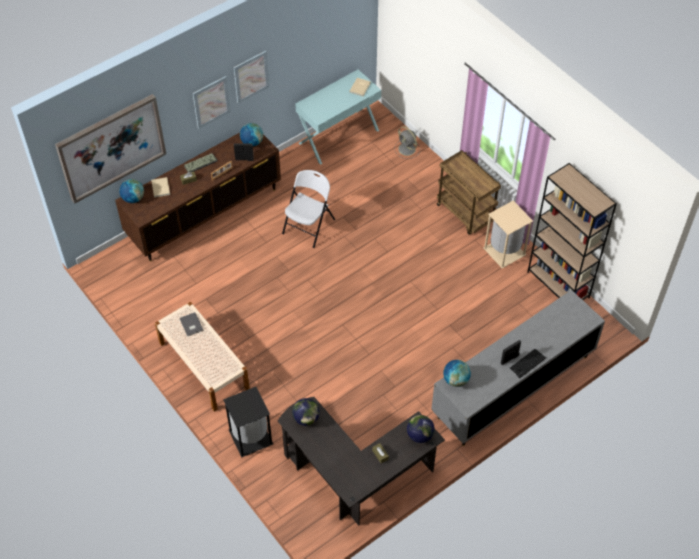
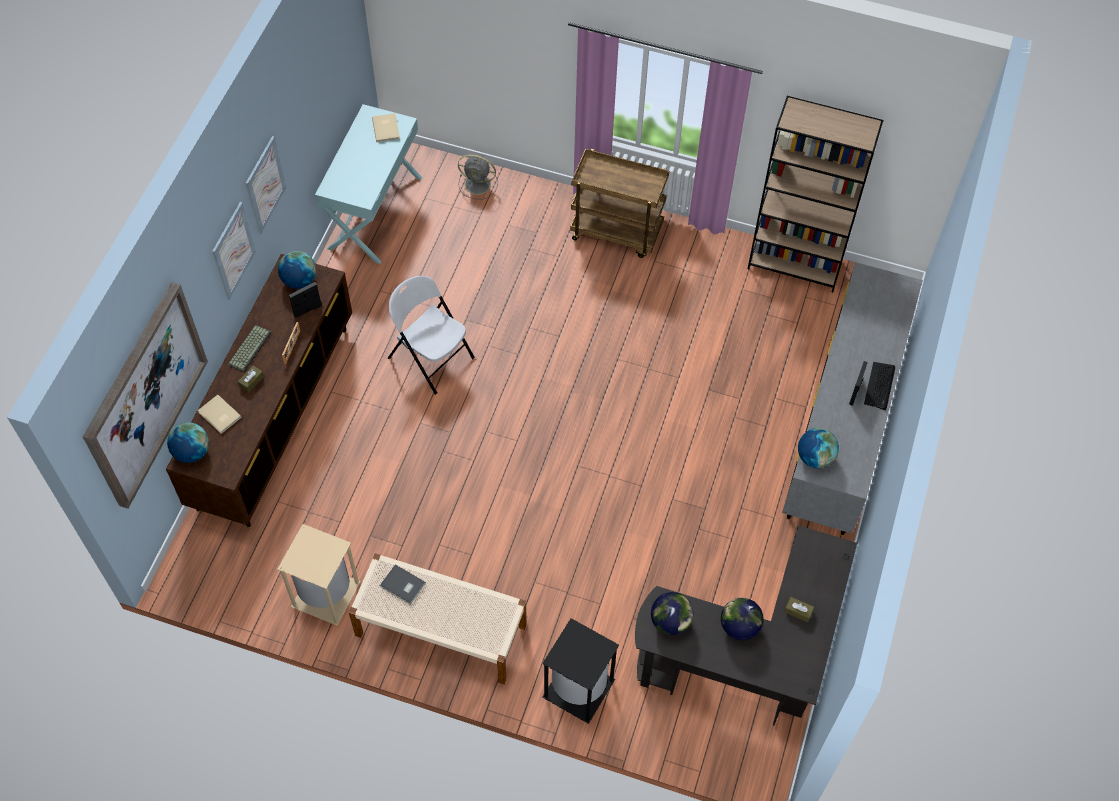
camera: 35 degrees left, 5 degrees up
(309, 226) = (431, 357): white chair -> white chair turned 45 degrees counterclockwise
(420, 435) = (824, 556): globe -> globe (739, 627)
(504, 250) = (700, 256): beige trash can -> beige trash can (325, 593)

